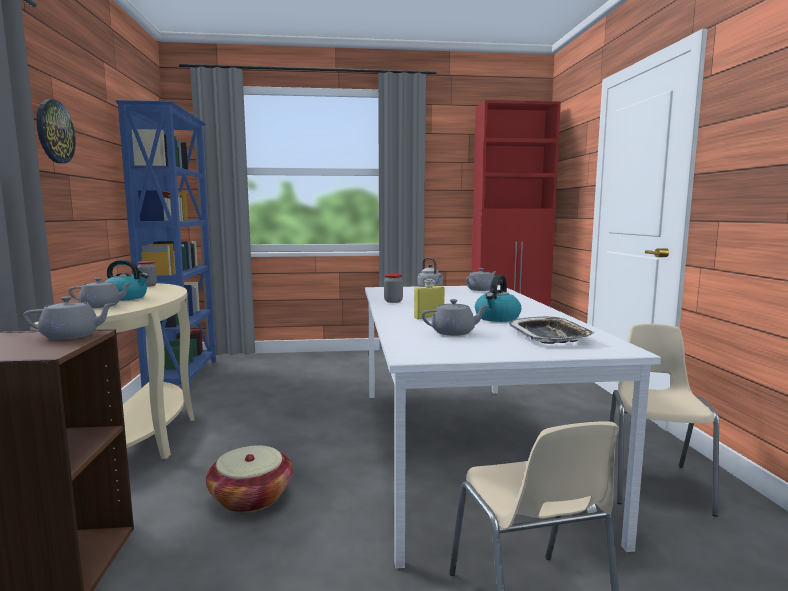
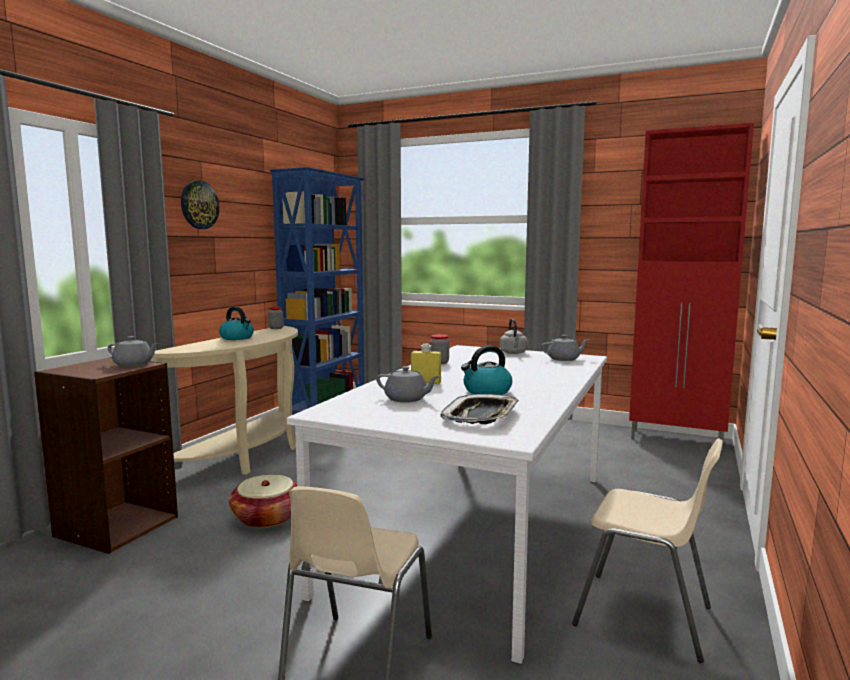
camera: 30 degrees right, 0 degrees up
(102, 306) = (208, 343): grey teapot -> none
(654, 483) = (644, 616): beige chair -> beige chair turned 75 degrees clockwise

